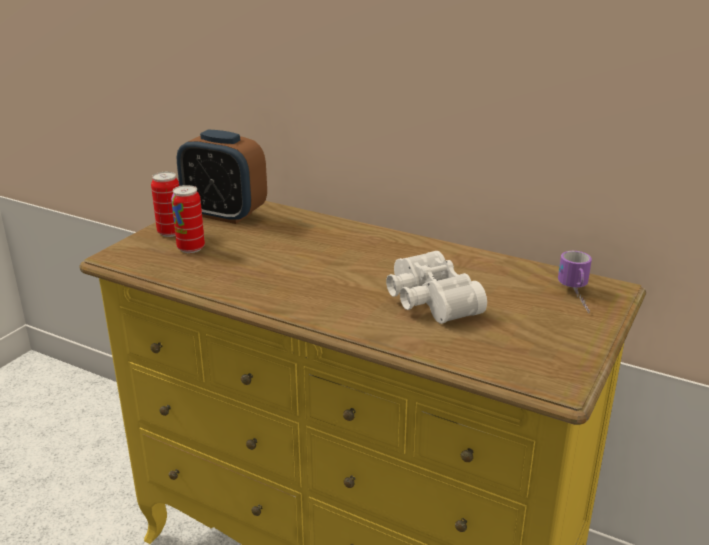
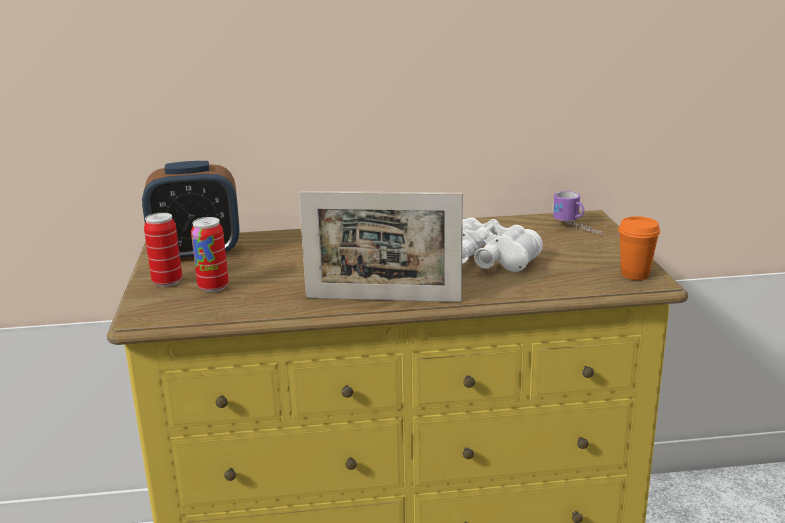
camera: 35 degrees left, 5 degrees down
(287, 306) = (383, 299): none -> picture frame
(552, 372) = (635, 274): none -> orange cup

